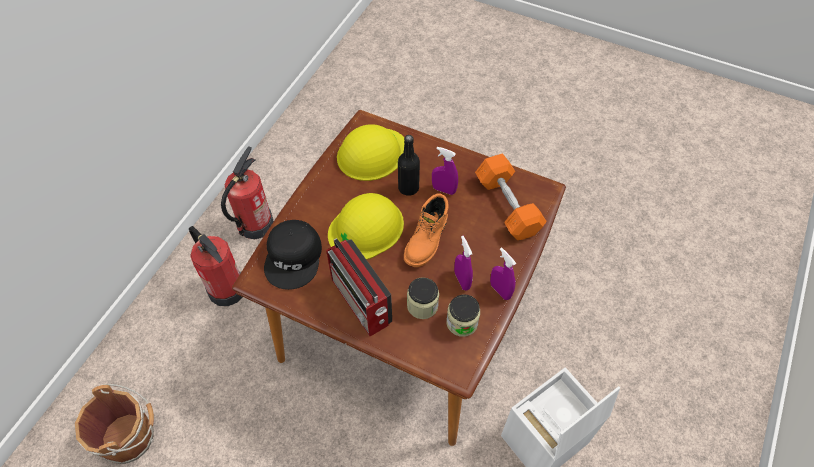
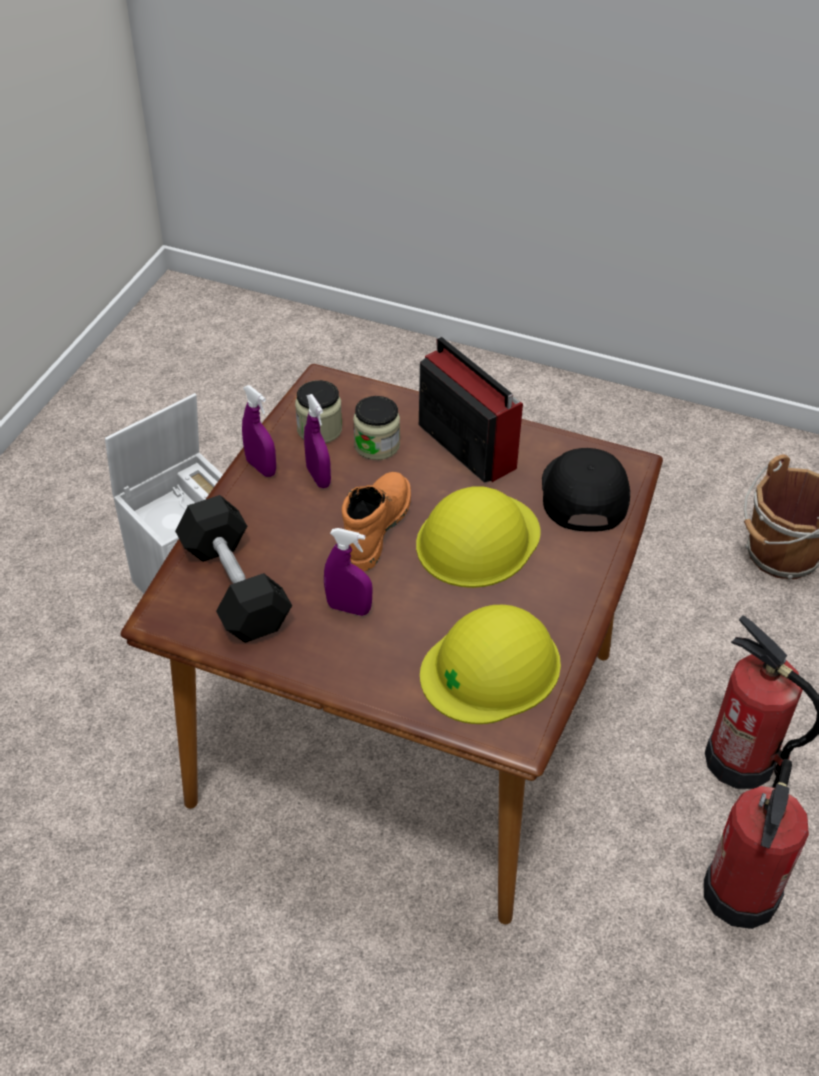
camera: 175 degrees right, 10 degrees down
(408, 188) = (413, 608): black bottle -> none
(507, 206) = (234, 587): orange dumbbell -> black dumbbell

